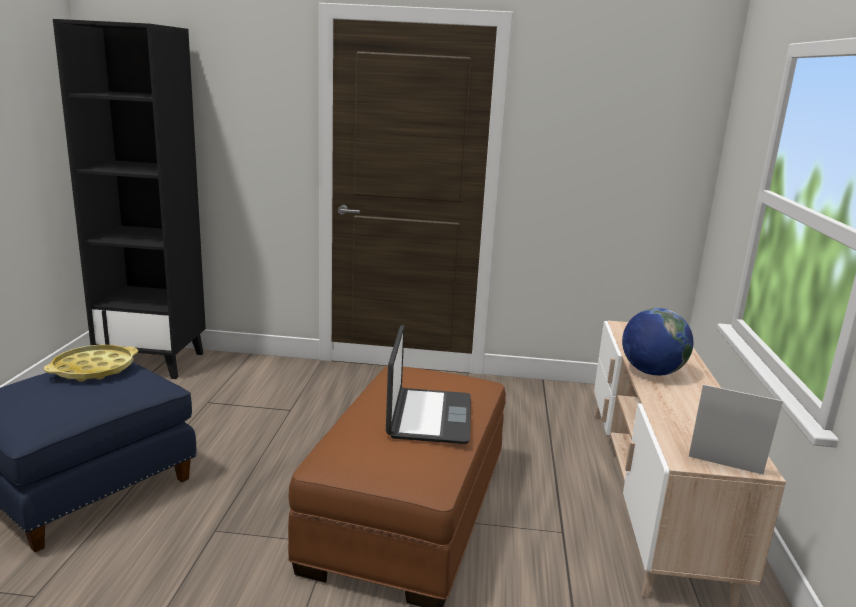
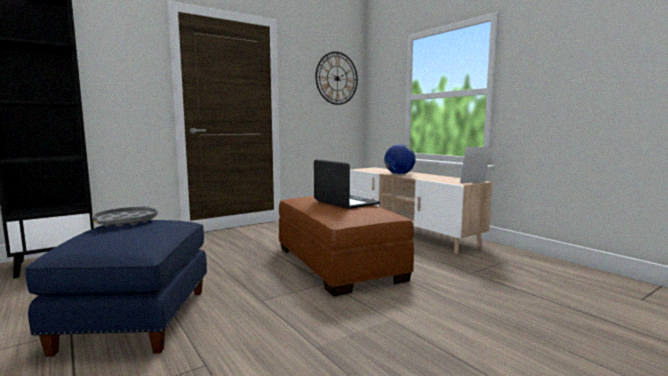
camera: 40 degrees left, 10 degrees down
(94, 369) = (126, 221): yellow tray -> grey tray
(644, 123) = (337, 78): none -> wall clock

